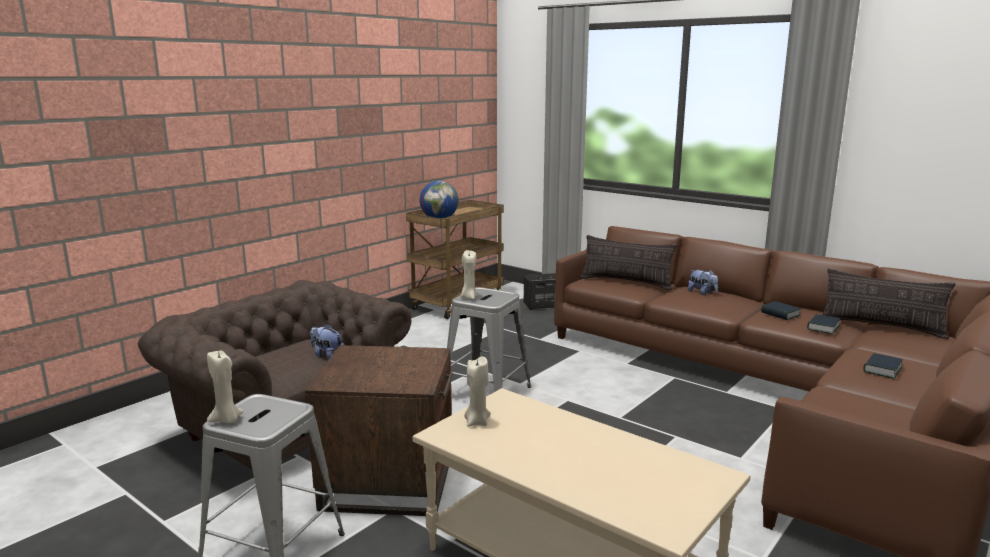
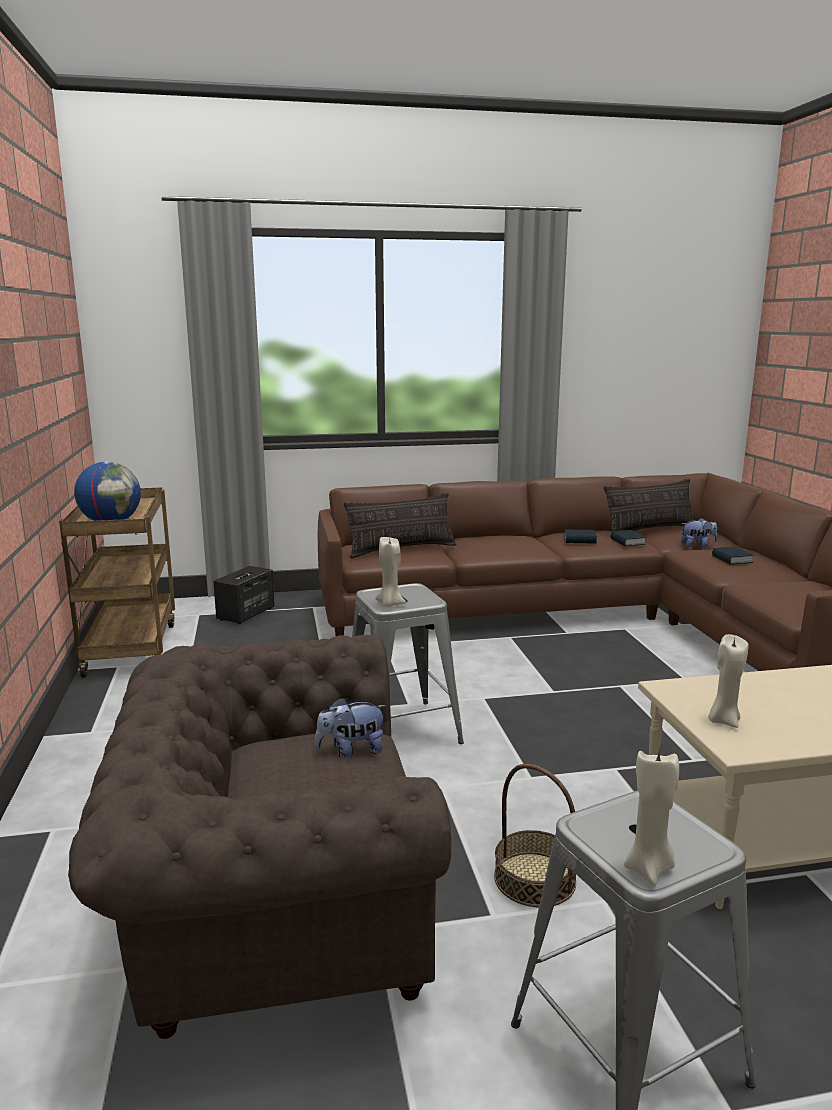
camera: 50 degrees left, 0 degrees up
(388, 481) = (534, 879): brown side table -> basket
(702, 293) = (485, 540): plush toy -> plush toy (697, 546)

